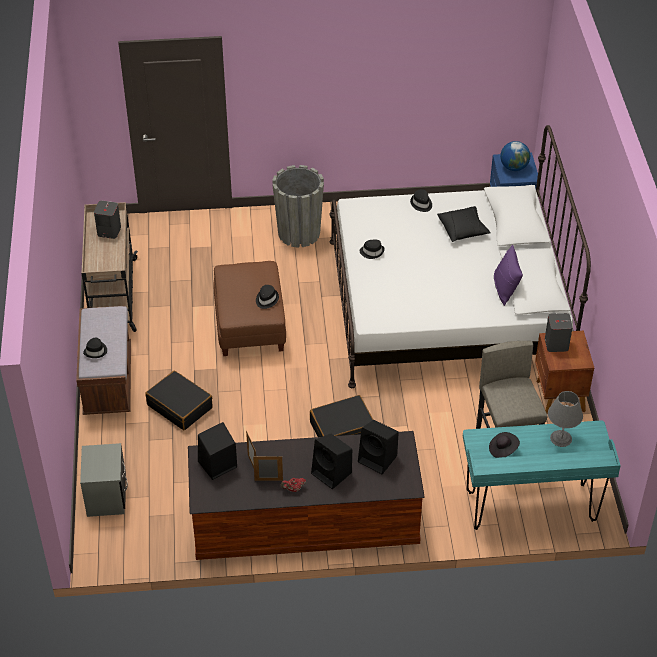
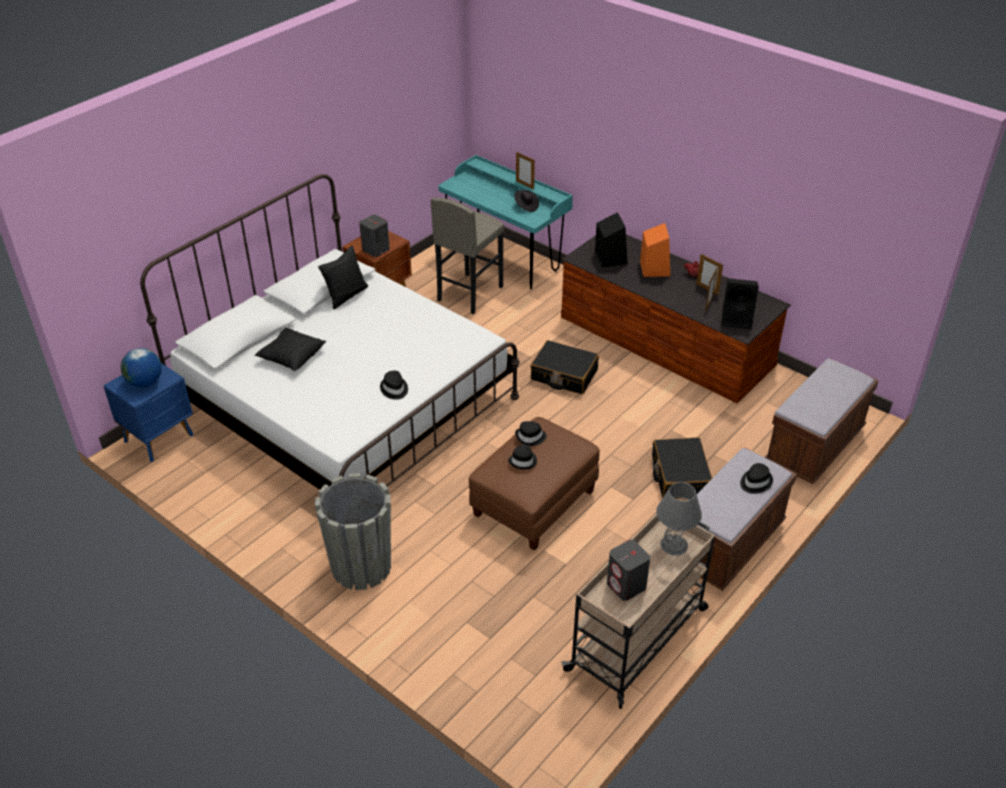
camera: 135 degrees left, 5 degrees down
(106, 497) = (814, 446): grey nightstand -> brown bench
(332, 473) = (654, 268): black speaker -> orange speaker
(421, 204) = (282, 401): black hat -> black hat (523, 461)
(505, 289) = (346, 295): purple pillow -> black pillow
(528, 459) = (524, 185): none -> picture frame
(561, 438) = (480, 192): grey table lamp -> grey table lamp (674, 544)

